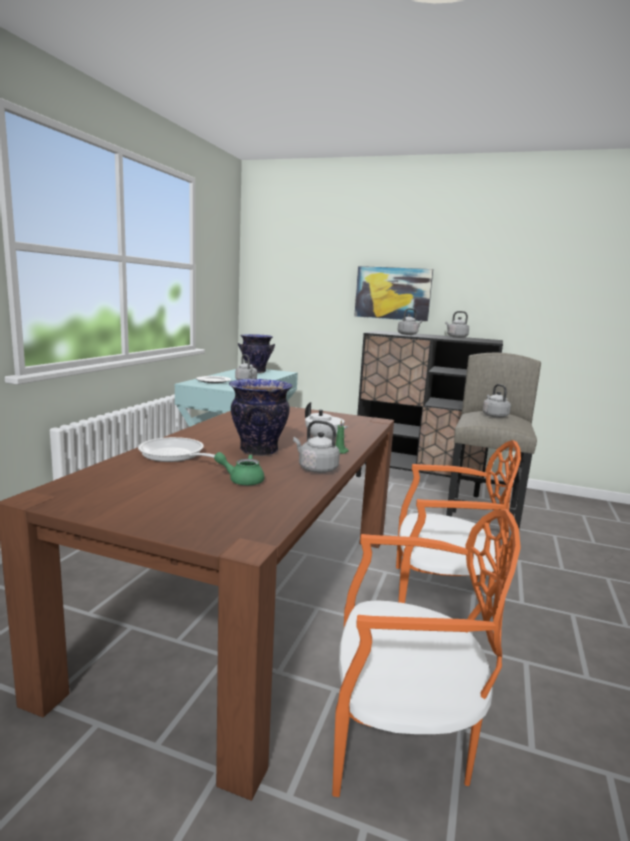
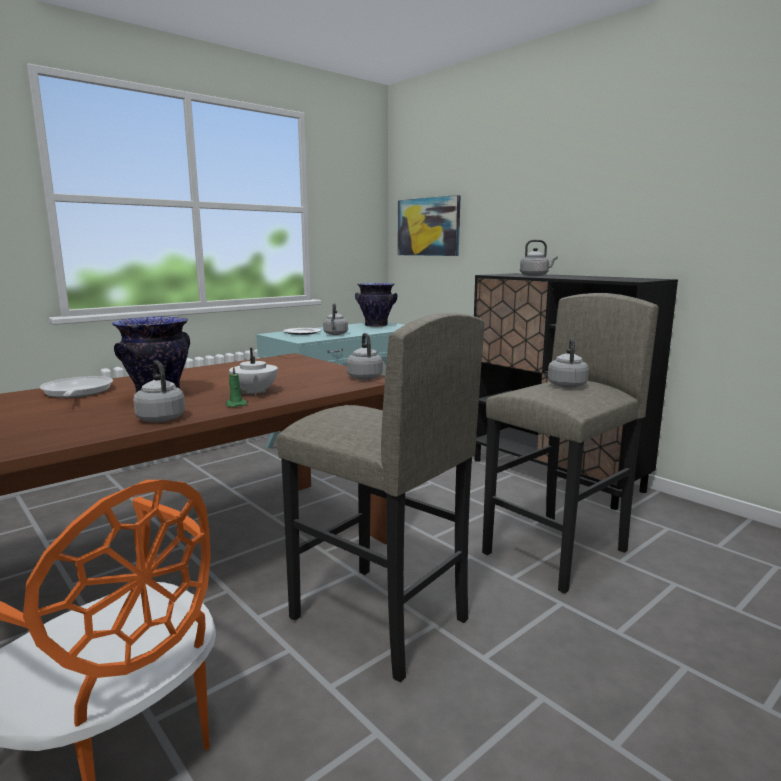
camera: 30 degrees right, 0 degrees up
(242, 480) = (64, 419): green teapot -> none
(393, 293) = (537, 223): picture -> picture (428, 227)
(440, 598) = (378, 619): orange chair -> grey stool
(456, 337) = (603, 277): grey kettle -> grey kettle (364, 377)

